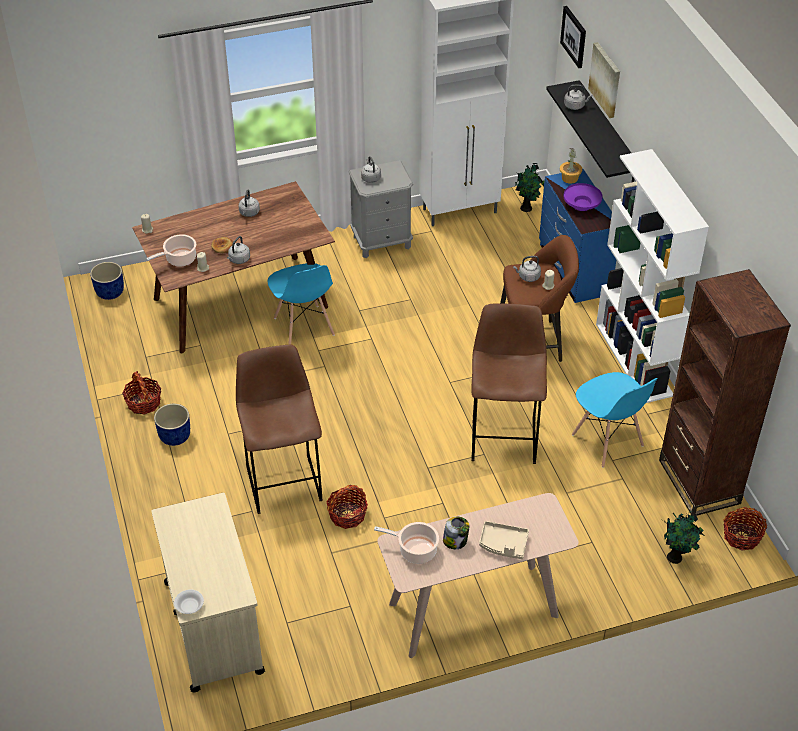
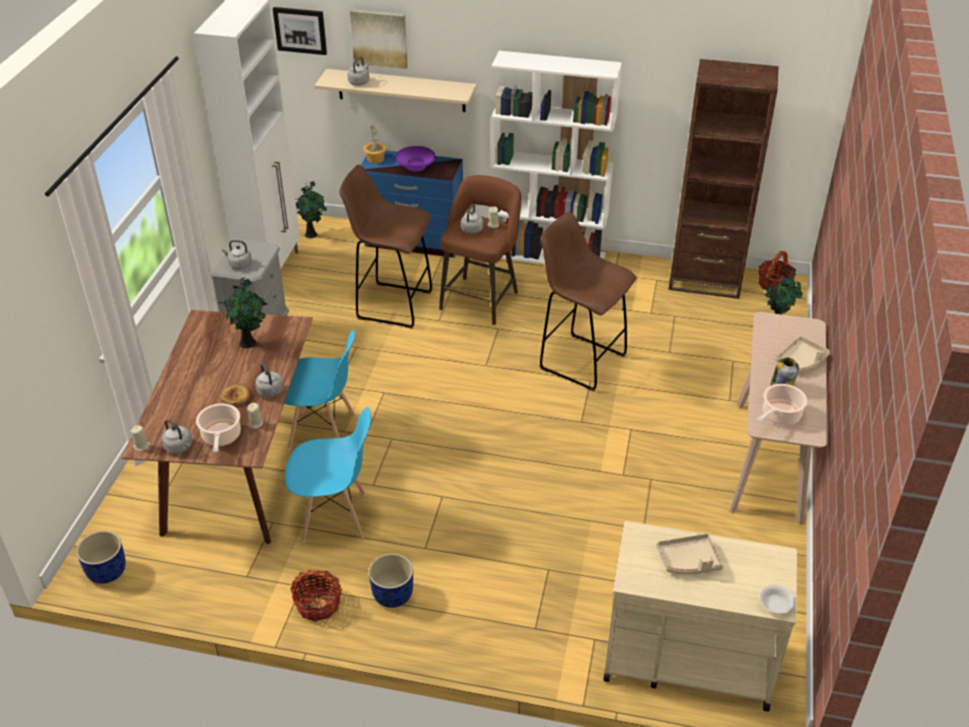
camera: 60 degrees left, 5 degrees down
(204, 542) = (689, 561): none -> beige tray
(249, 213) = (204, 359): grey kettle -> grey kettle (180, 447)
(282, 225) = (249, 342): none -> potted plant
(283, 482) = (526, 529): brown stool -> brown stool (392, 304)
(347, 515) = (602, 499): basket -> none
(607, 441) = (628, 306): blue chair -> blue chair (335, 518)
(608, 135) = (401, 90): black shelf -> beige shelf

